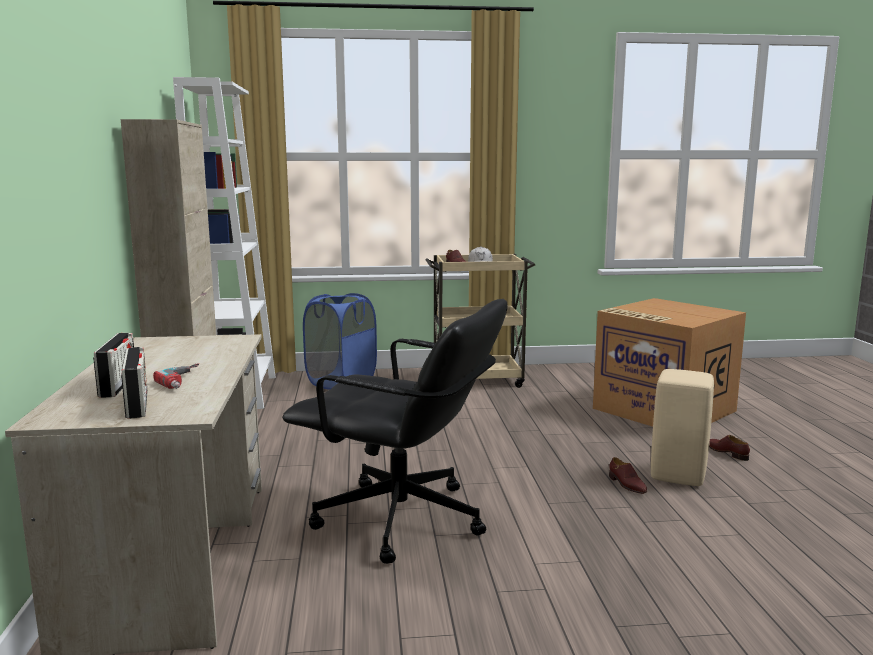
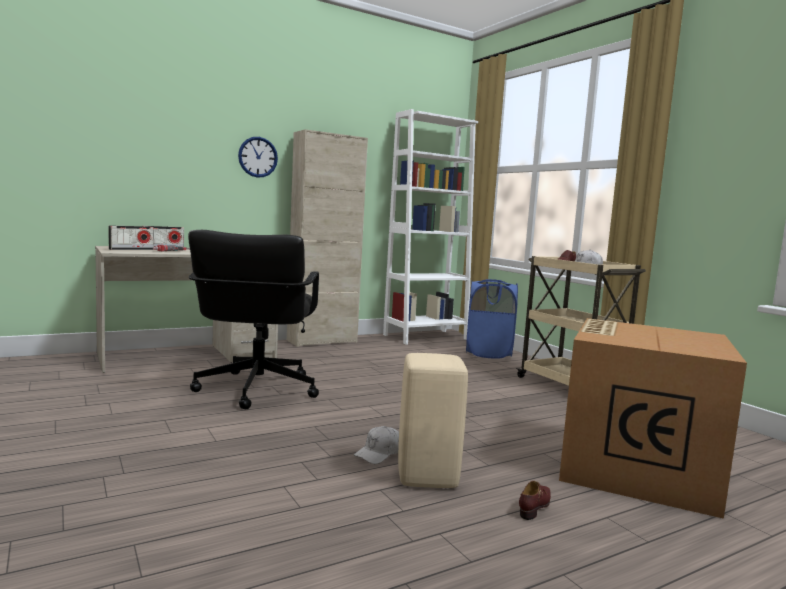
camera: 65 degrees right, 5 degrees down
(99, 170) = (258, 157): none -> wall clock
(626, 485) = (379, 453): brown shoe -> white cap

